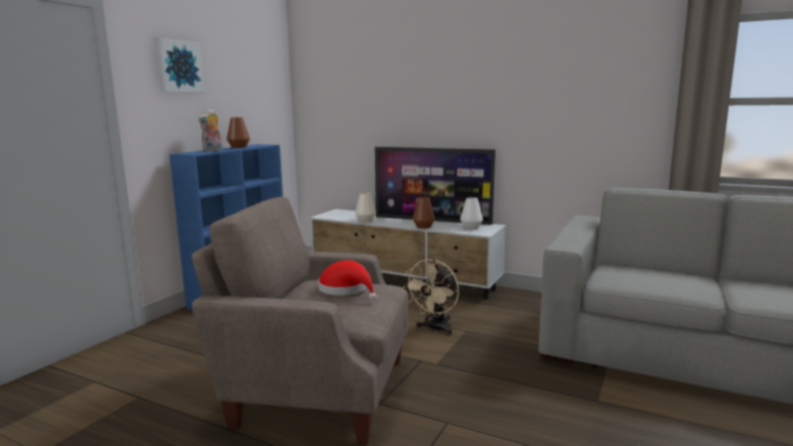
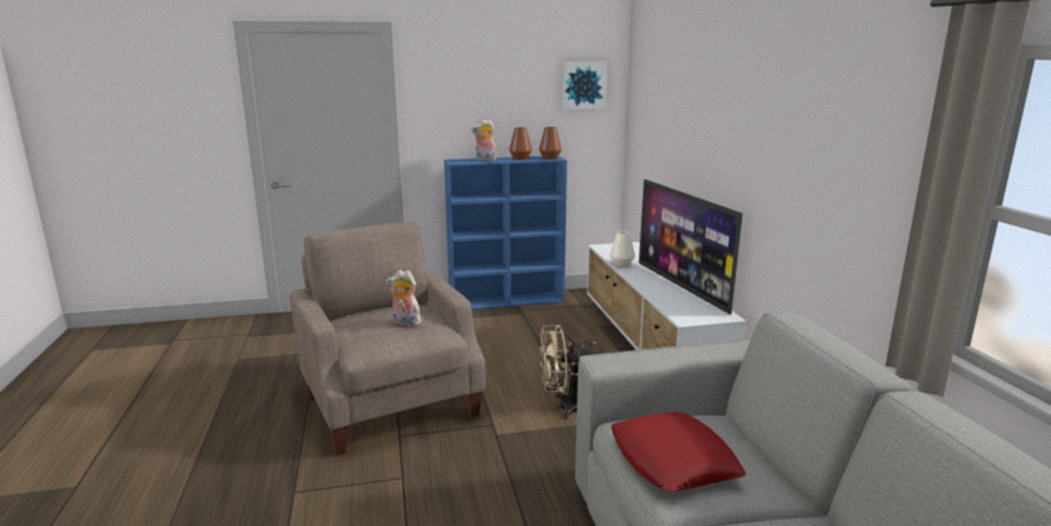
camera: 50 degrees right, 5 degrees up
(178, 66) = (466, 77): picture -> picture (583, 85)
(346, 289) = (405, 323): red hat -> plush toy
(423, 226) = (650, 290): brown vase -> brown vase (550, 158)
(471, 227) = (694, 309): white vase -> none
(658, 283) = (673, 461): none -> red pillow

